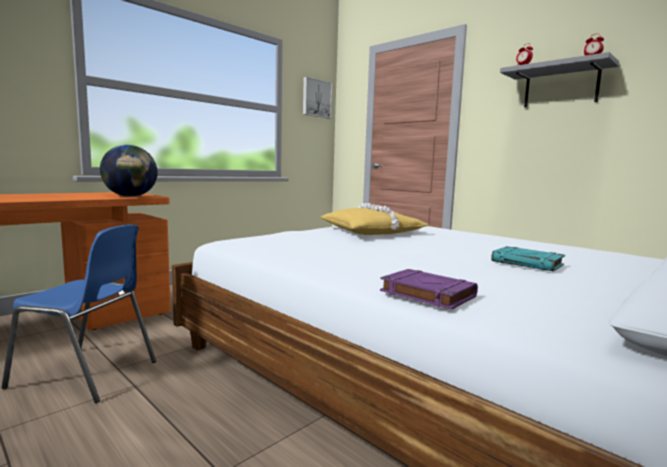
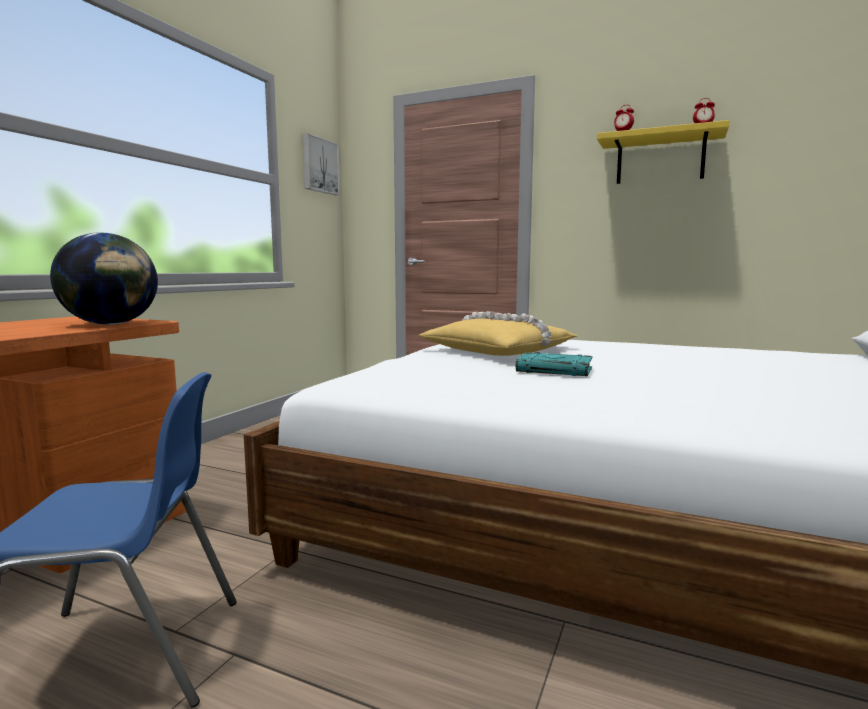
camera: 20 degrees left, 0 degrees up
(426, 294) = (766, 427): purple book -> none
(528, 263) = (755, 373): turquoise book -> turquoise book (555, 370)
(561, 86) = (660, 159): grey shelf -> yellow shelf

